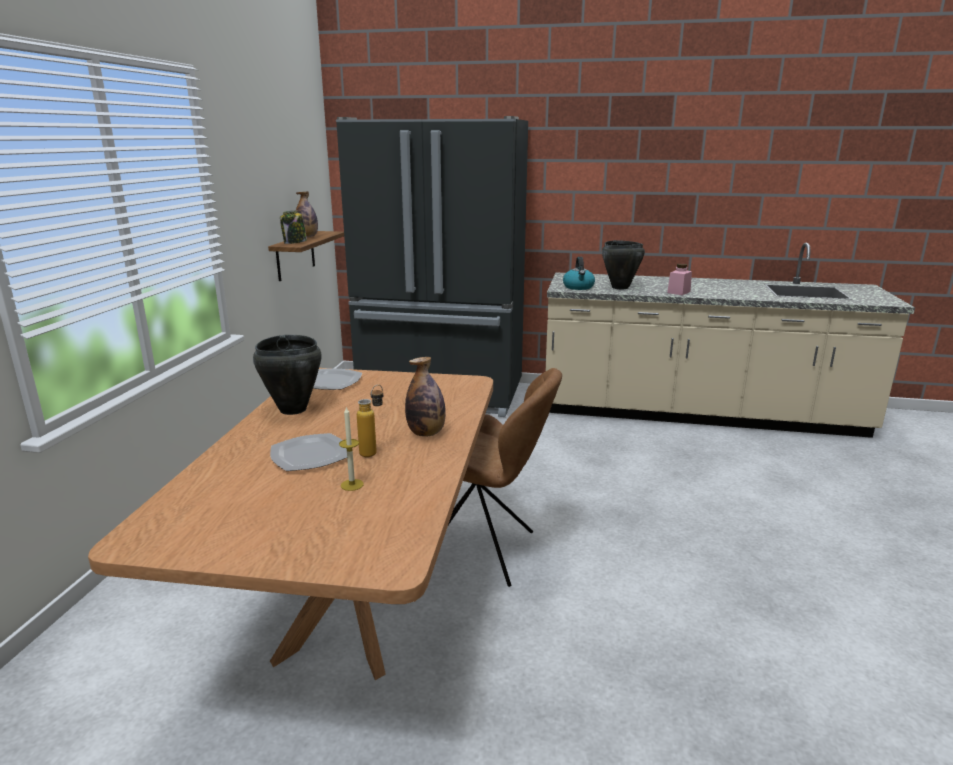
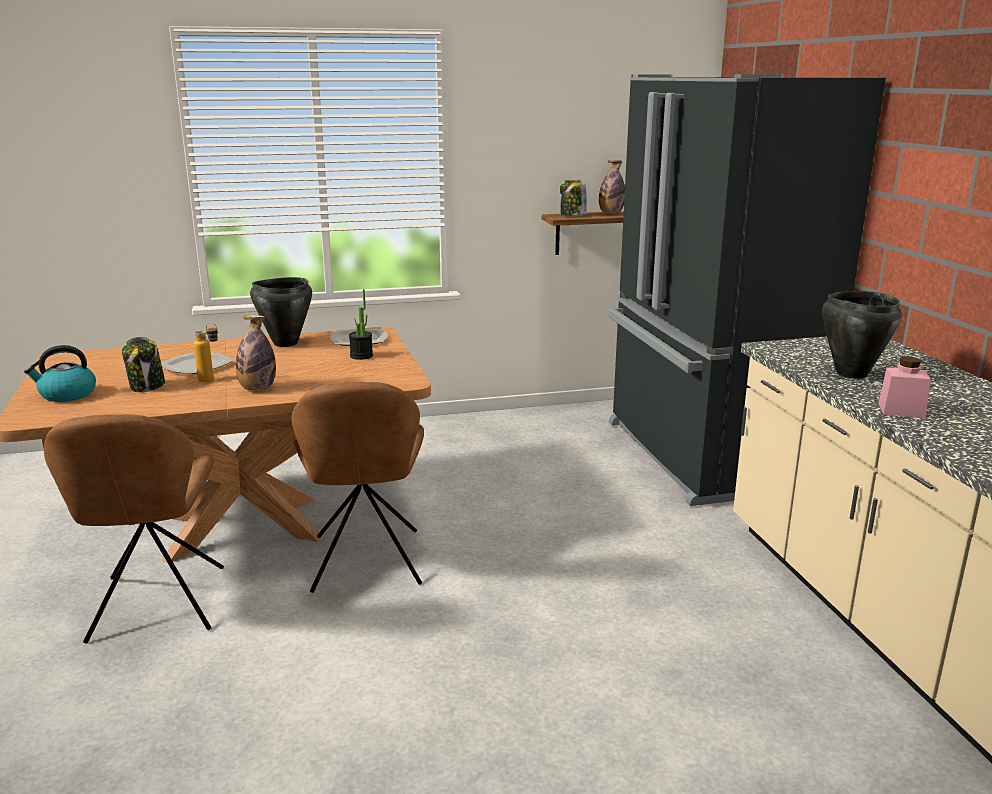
camera: 65 degrees right, 0 degrees up
(352, 485) = (147, 386): candle -> jar
(382, 387) = (361, 356): none -> potted plant
(472, 690) = (157, 607): none -> brown chair
(578, 287) = (800, 353): kettle -> kettle (67, 395)

